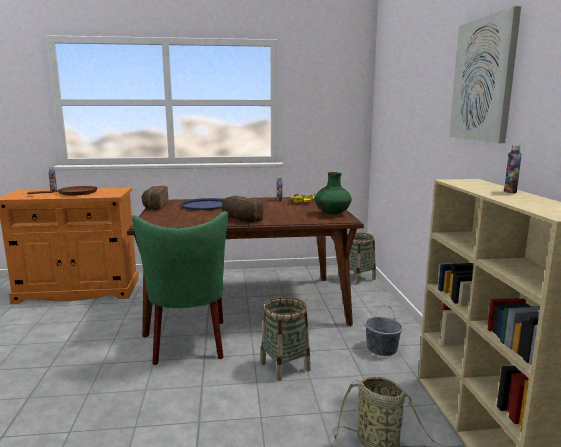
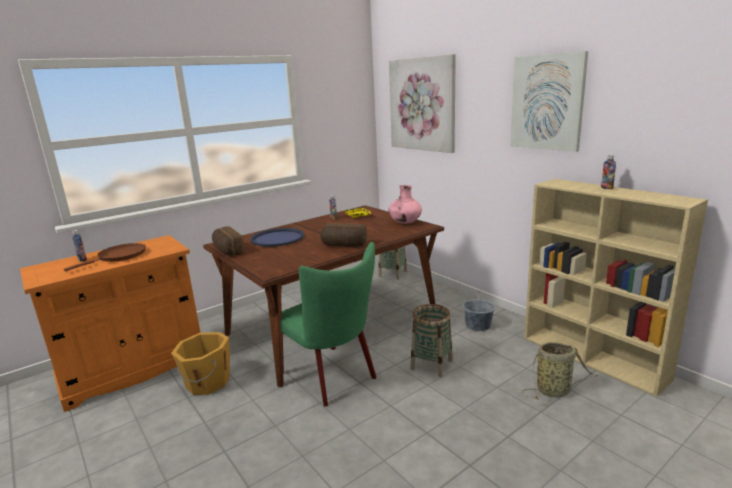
camera: 30 degrees left, 5 degrees up
(104, 316) = (207, 383): none -> orange bucket
(332, 214) = (405, 223): green vase -> pink vase
(398, 92) = (422, 104): none -> picture

